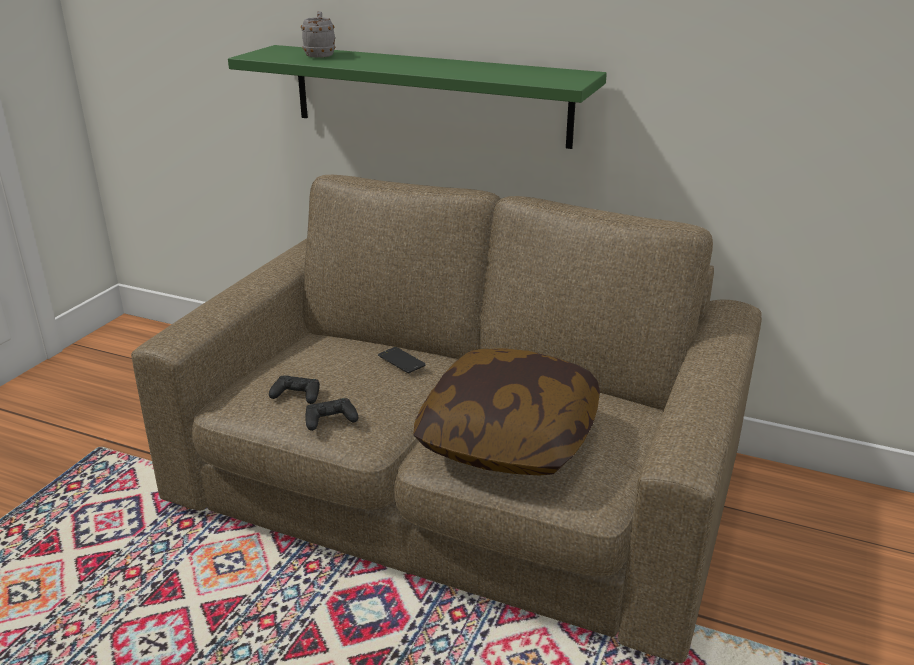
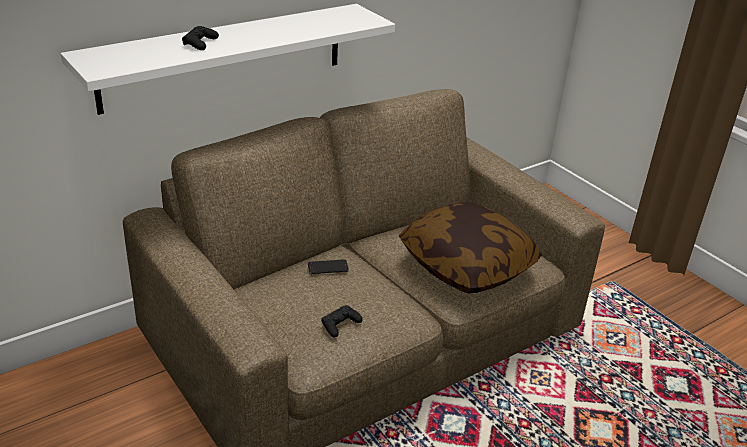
camera: 60 degrees left, 5 degrees up
(320, 55) = (148, 50): grey mug -> none
(330, 419) = (386, 322): black game controller -> black game controller (200, 43)
(429, 95) = (224, 56): green shelf -> white shelf

